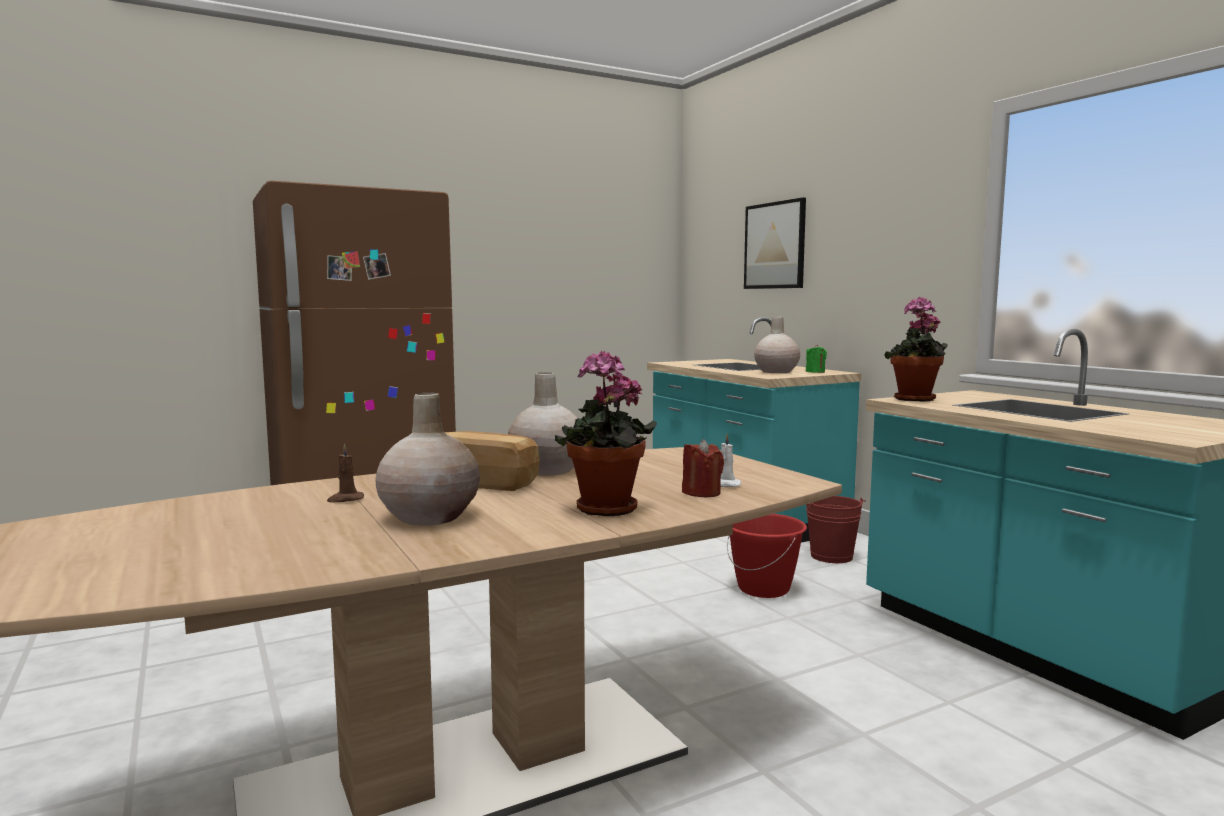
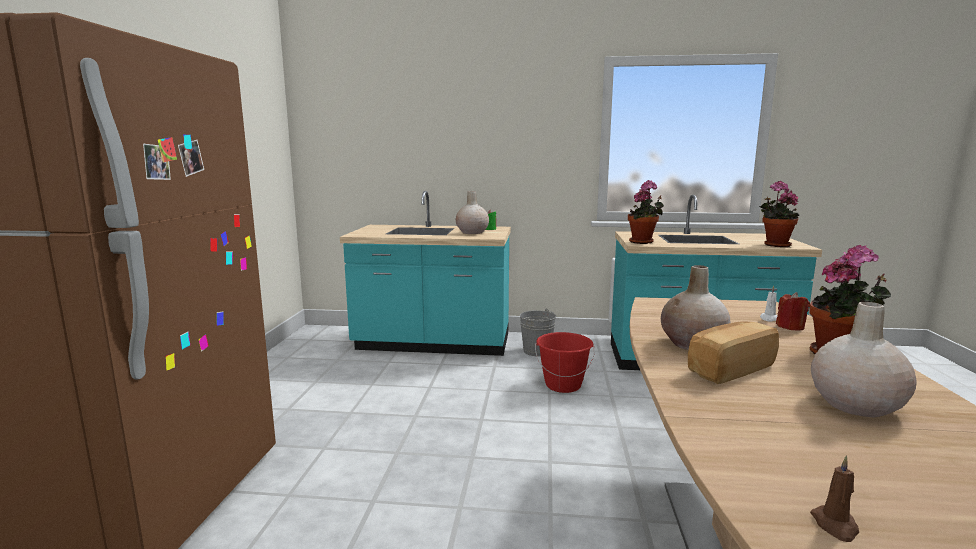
camera: 55 degrees left, 5 degrees up
(345, 499) = (778, 426): brown candle -> brown candle (835, 526)
(775, 245) = (415, 133): picture -> none
(831, 556) = (537, 351): red bucket -> grey bucket
(1131, 431) = (774, 245): none -> potted plant

